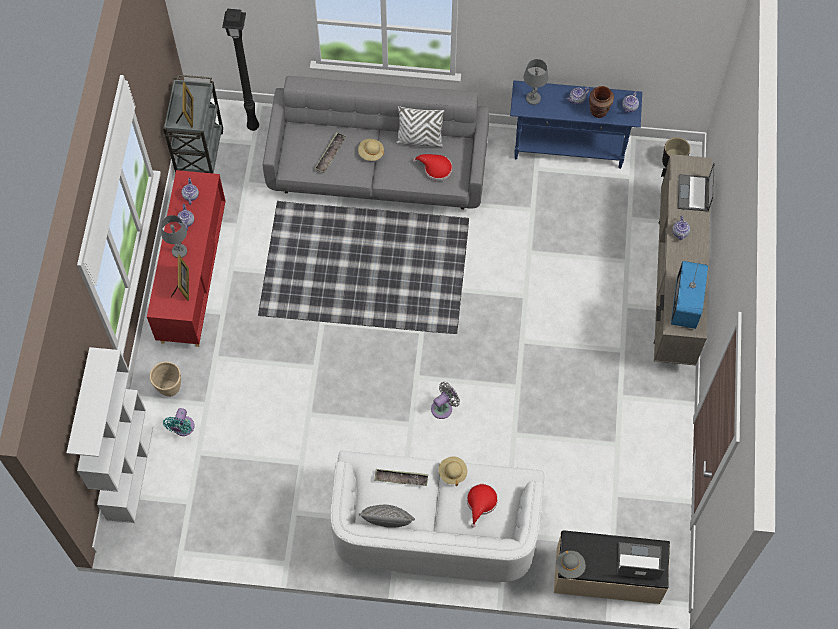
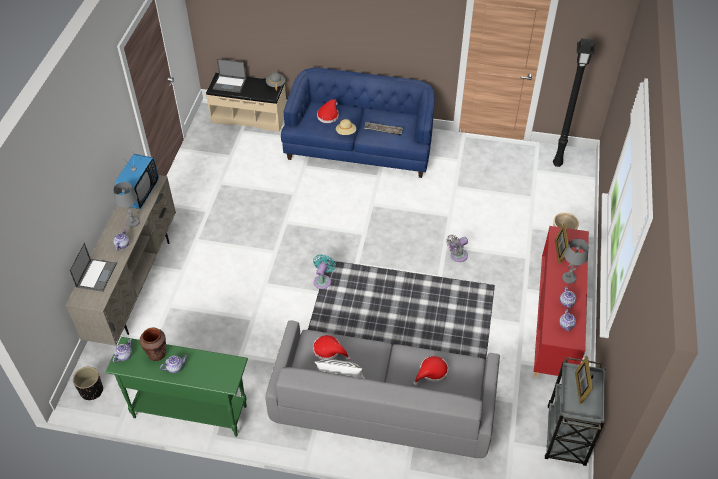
camera: 175 degrees left, 15 degrees down
(129, 472) = (582, 189): white bookcase -> none
(182, 428) = (546, 212): turquoise fan -> turquoise fan (323, 280)
(254, 126) = (512, 463): black floor lamp -> black floor lamp (556, 164)
(330, 154) = (432, 372): tray -> red hat
(371, 153) = (391, 373): beige hat -> none
(387, 523) = (394, 111): grey pillow -> none
(435, 526) = (360, 147): white sofa -> blue sofa
(443, 407) = (345, 212): grey fan -> grey fan (457, 256)
(533, 98) = (219, 372): grey table lamp -> grey table lamp (132, 222)
(569, 149) = (189, 411): blue console table -> green console table

